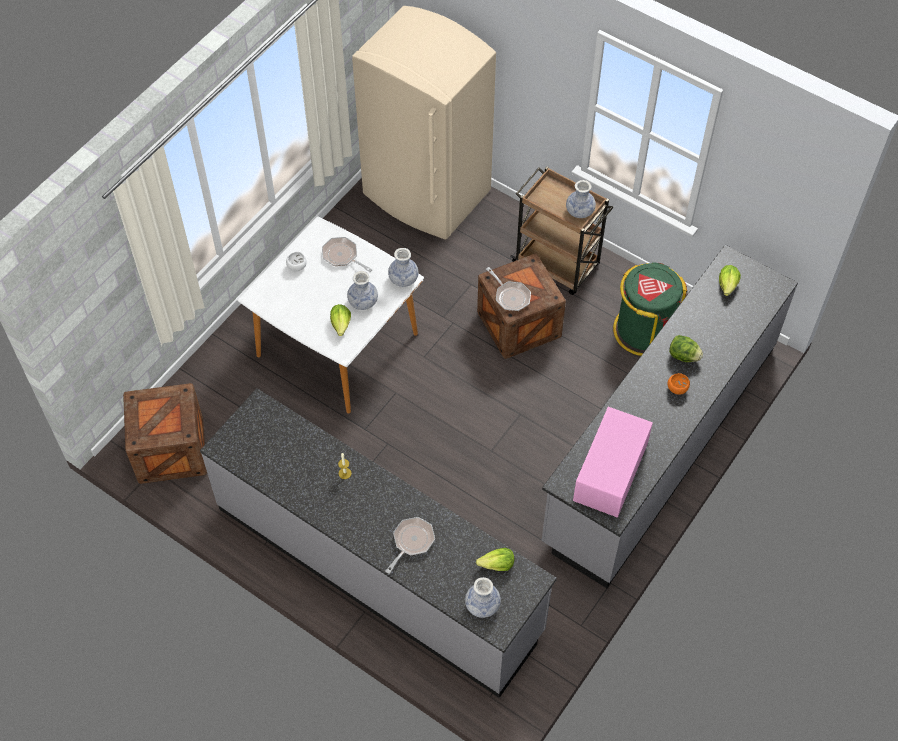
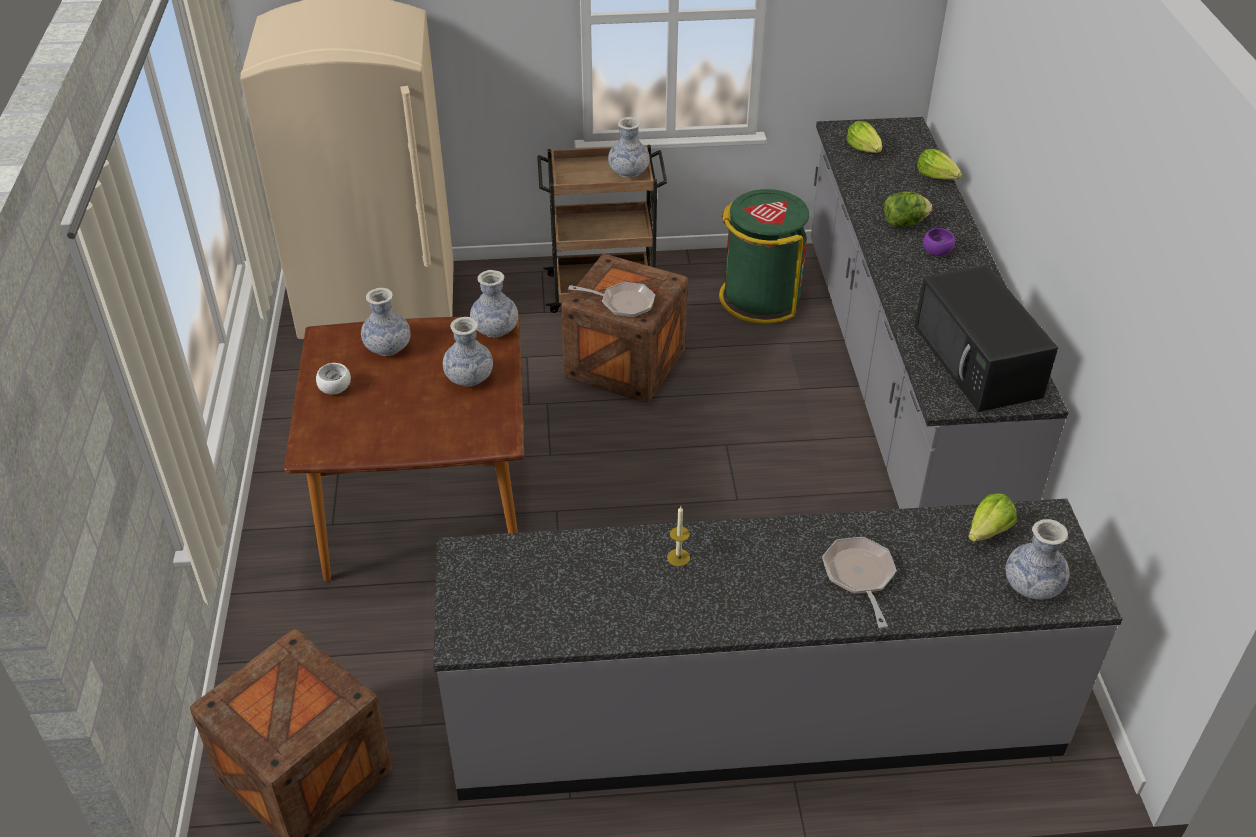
camera: 40 degrees left, 15 degrees down
(338, 345) = (427, 505): white dining table -> brown dining table
(341, 324) = (467, 415): lettuce -> lettuce (937, 176)
(342, 256) = (388, 347): frying pan -> vase
(610, 473) = (978, 362): pink microwave -> black microwave
(677, 389) = (937, 252): orange bowl -> purple bowl

